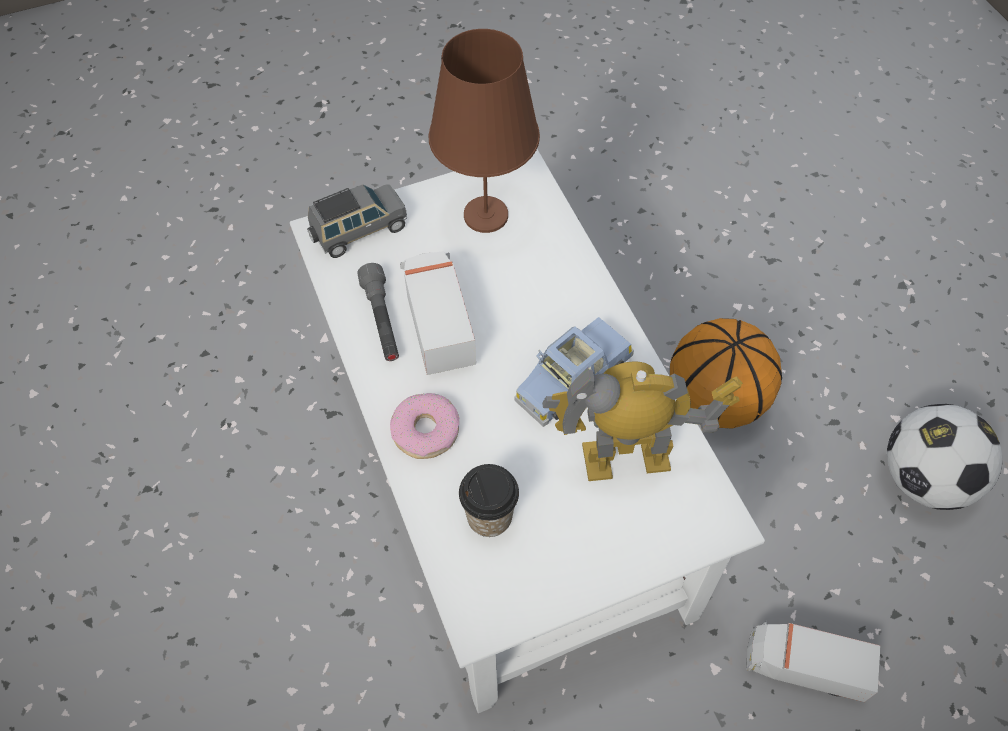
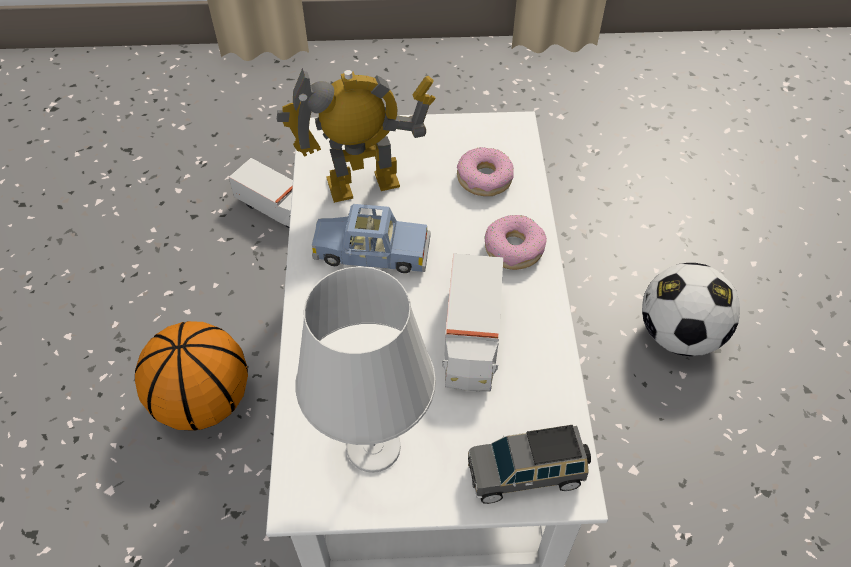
camera: 160 degrees left, 5 degrees down
(382, 320) = (526, 357): grey flashlight -> none
(486, 215) = (373, 446): brown table lamp -> white table lamp
(489, 517) = (484, 178): cup -> donut
(572, 379) = (372, 252): blue toy car -> blue toy car turned 150 degrees counterclockwise
(626, 460) = (363, 185): toy robot -> toy robot turned 150 degrees clockwise
(924, 479) = (92, 286): football -> football (678, 334)

